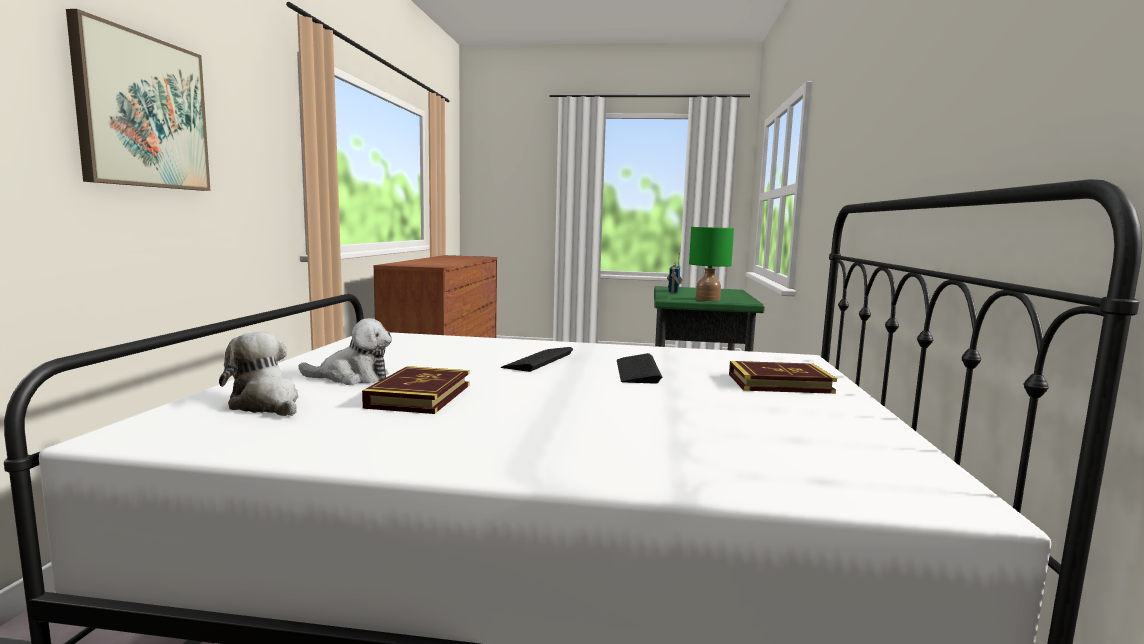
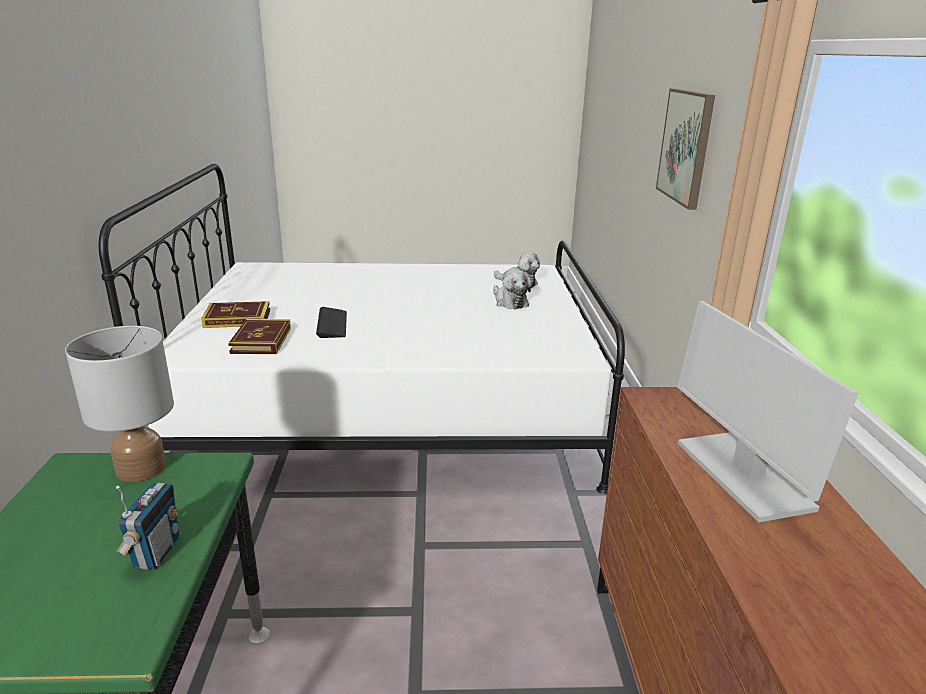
camera: 170 degrees right, 15 degrees up
(352, 377) = (509, 302): plush toy -> plush toy turned 105 degrees counterclockwise
(419, 396) = (456, 292): book -> book (261, 340)
(441, 261) = (740, 474): none -> monitor
(538, 360) = (407, 330): keyboard -> none
(708, 300) = (141, 468): green table lamp -> grey table lamp

